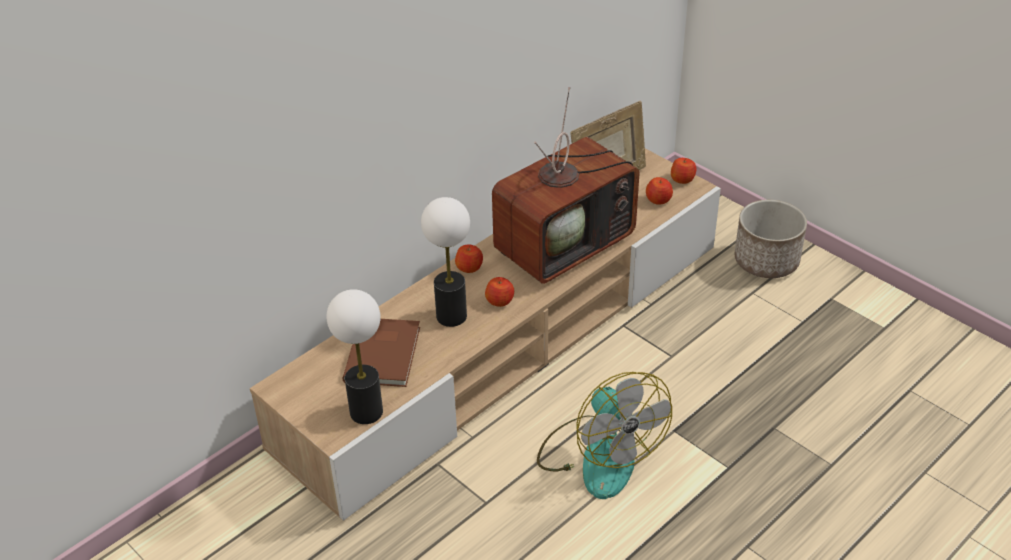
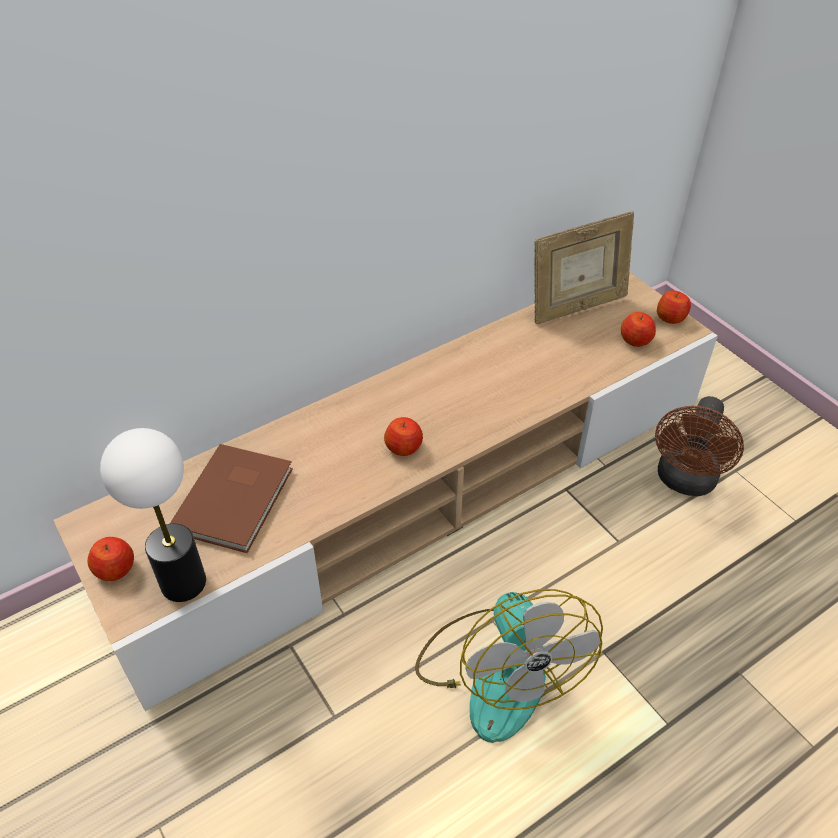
camera: 10 degrees right, 5 degrees up
(451, 316) = (336, 459): table lamp -> none
(469, 267) = (378, 395): apple -> apple (116, 569)
(565, 243) = (505, 380): television -> none
(714, 306) = (685, 481): none -> brown fan
(767, 261) = (759, 431): planter -> none

